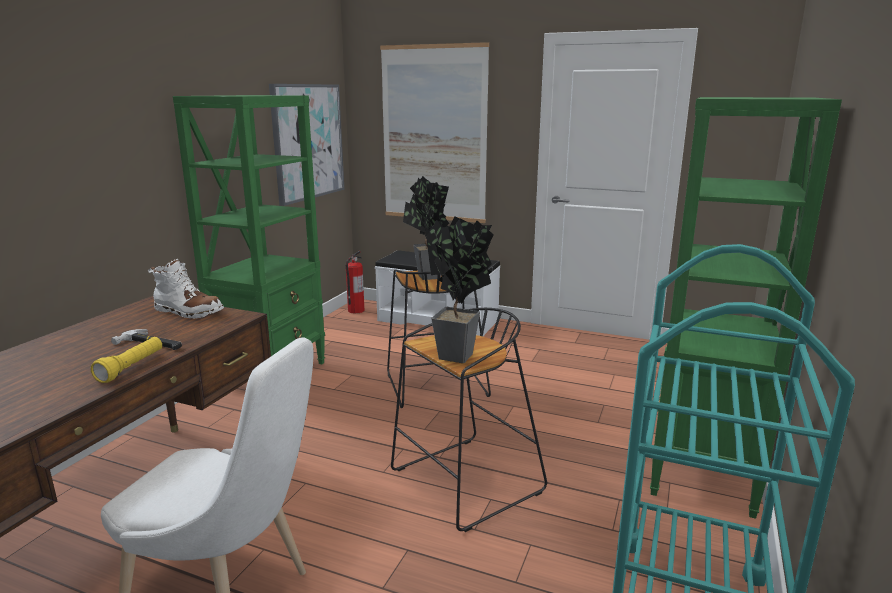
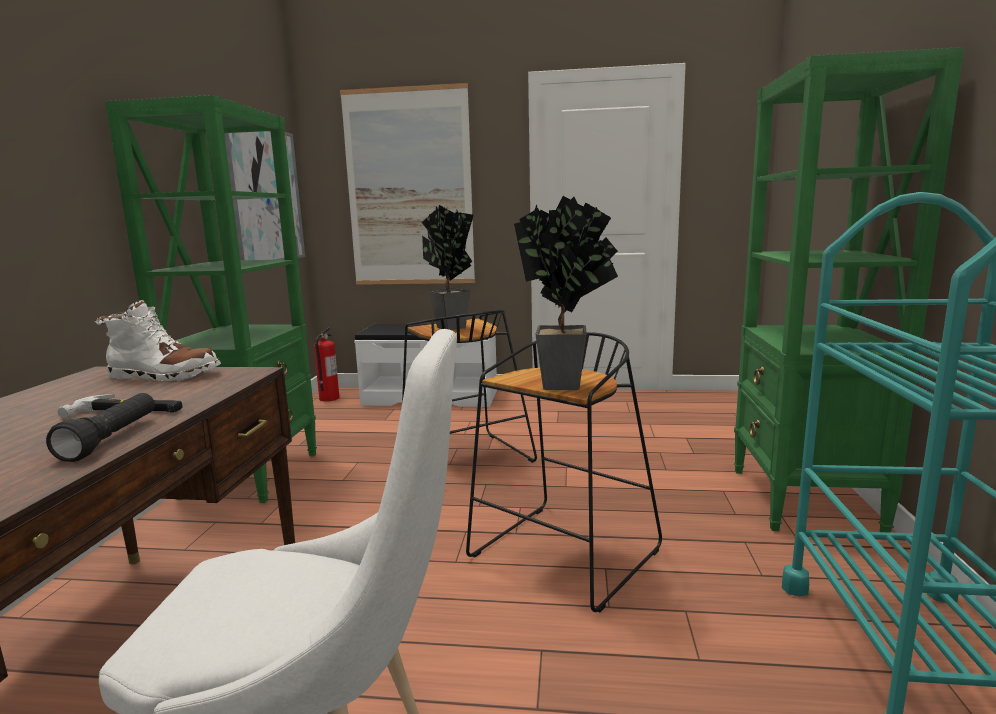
camera: 15 degrees left, 5 degrees down
(131, 368) = (111, 439): yellow flashlight -> black flashlight

